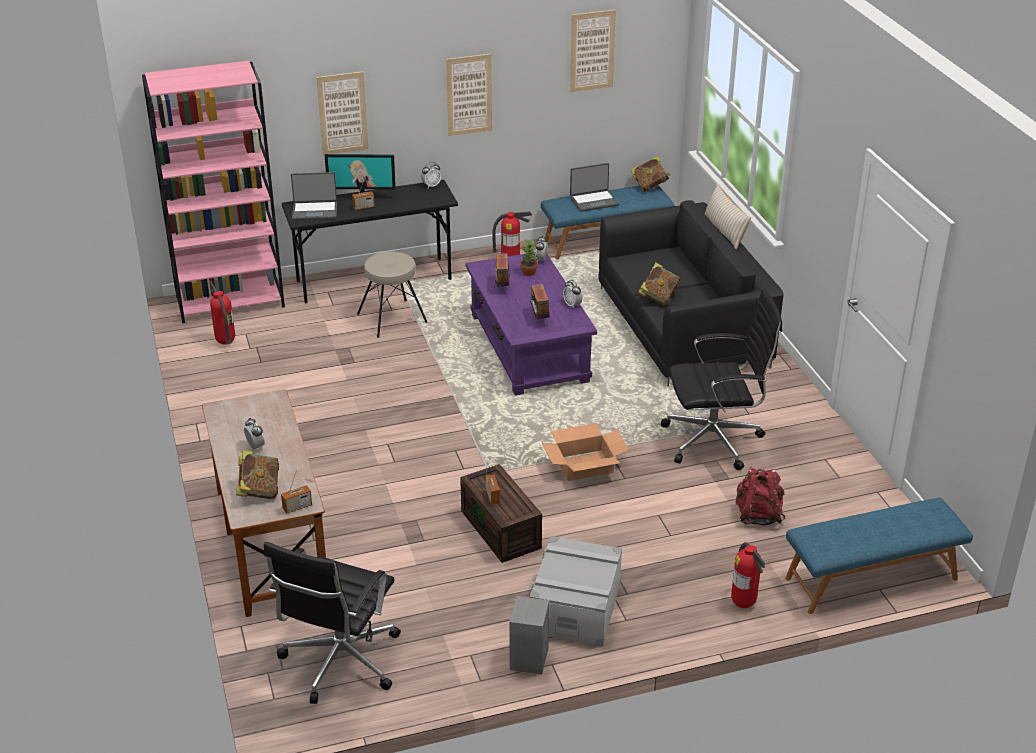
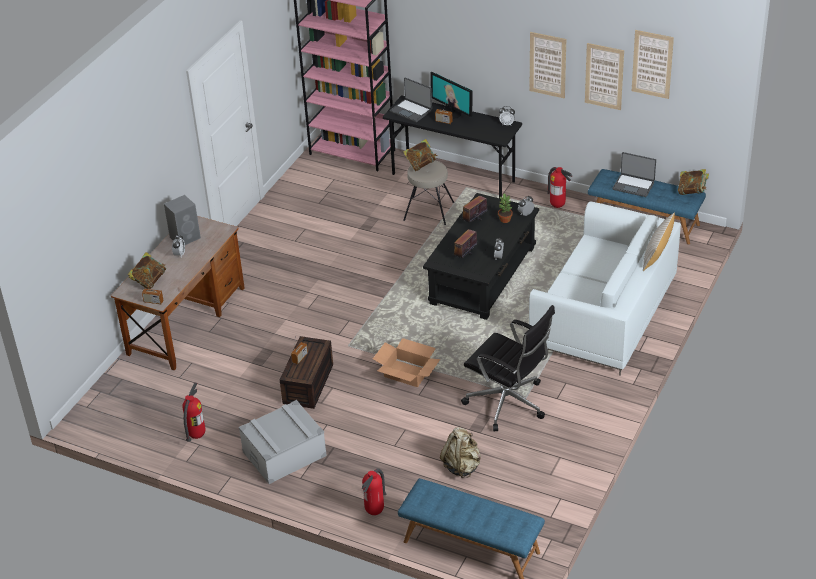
camera: 45 degrees right, 5 degrees up
(225, 342) = (315, 180): fire extinguisher -> fire extinguisher (196, 435)
(339, 662) = (136, 407): black office chair -> none
(342, 113) = (450, 46): picture -> picture (604, 76)
(529, 348) = (482, 276): purple coffee table -> black coffee table
(529, 658) = (224, 465): grey speaker -> grey speaker (185, 237)
(658, 297) = (572, 280): book -> book (421, 165)
(683, 327) = (604, 314): black sofa -> white sofa
(758, 516) = (462, 466): red backpack -> beige backpack

